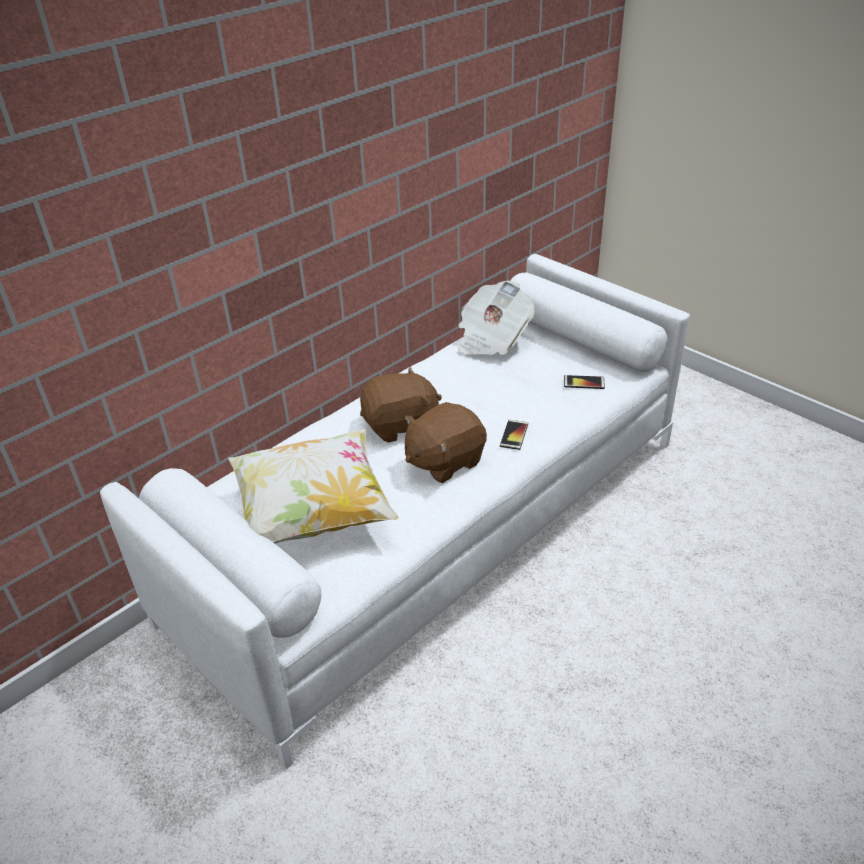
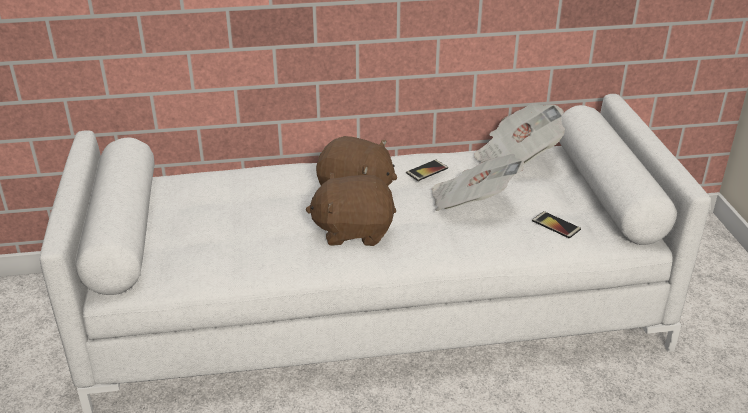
camera: 35 degrees right, 5 degrees down
(313, 513) = (215, 222): pillow -> none
(504, 392) = (472, 202): none -> newspaper
(514, 435) = (434, 237): phone -> phone (427, 171)

